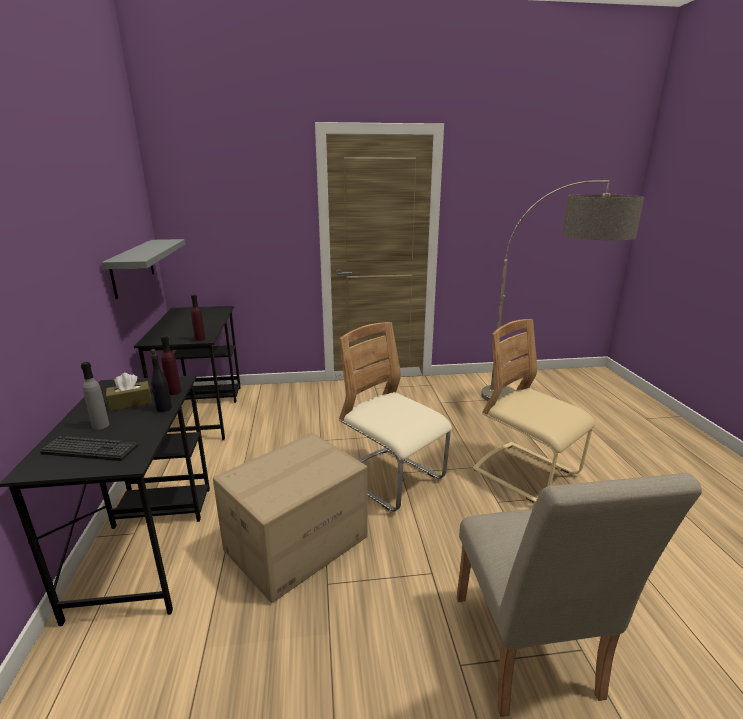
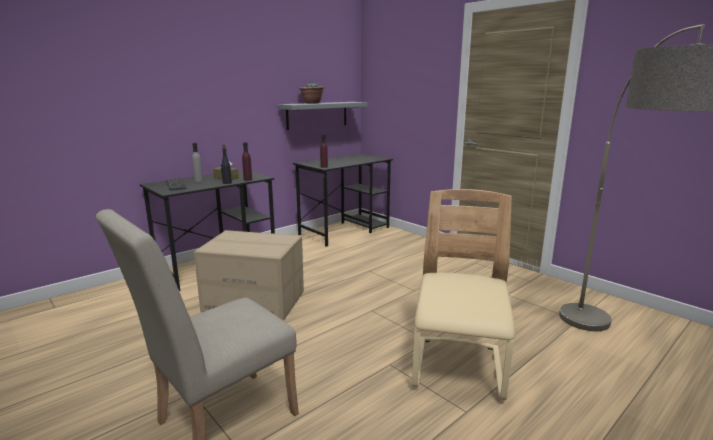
camera: 55 degrees right, 5 degrees down
(141, 252) = (312, 103): none -> potted plant
(391, 479) = (357, 309): beige chair -> none

